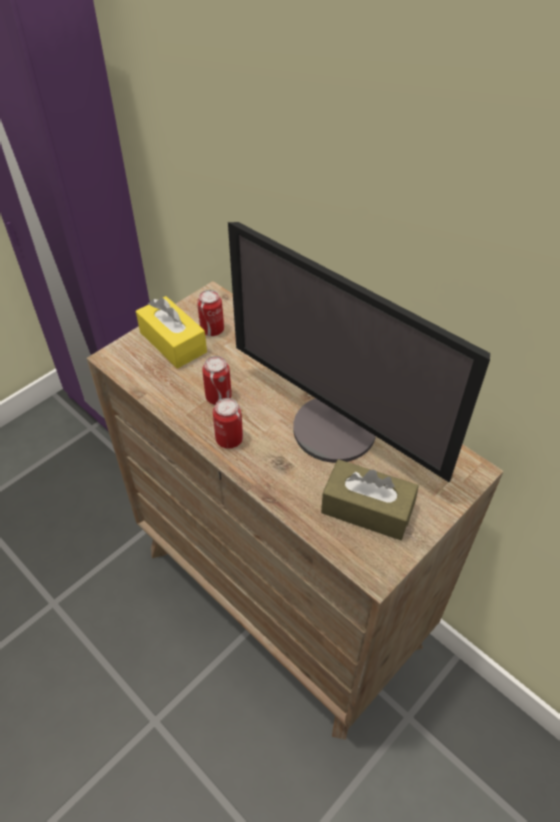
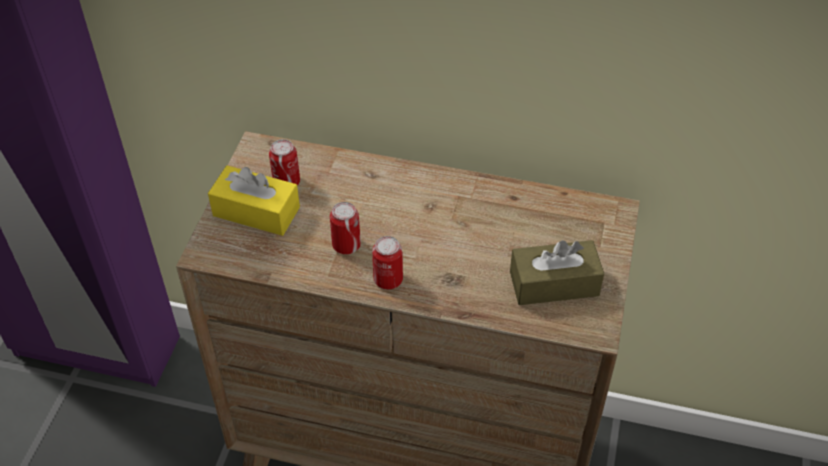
camera: 30 degrees left, 0 degrees up
(337, 428) = (478, 225): monitor -> none

